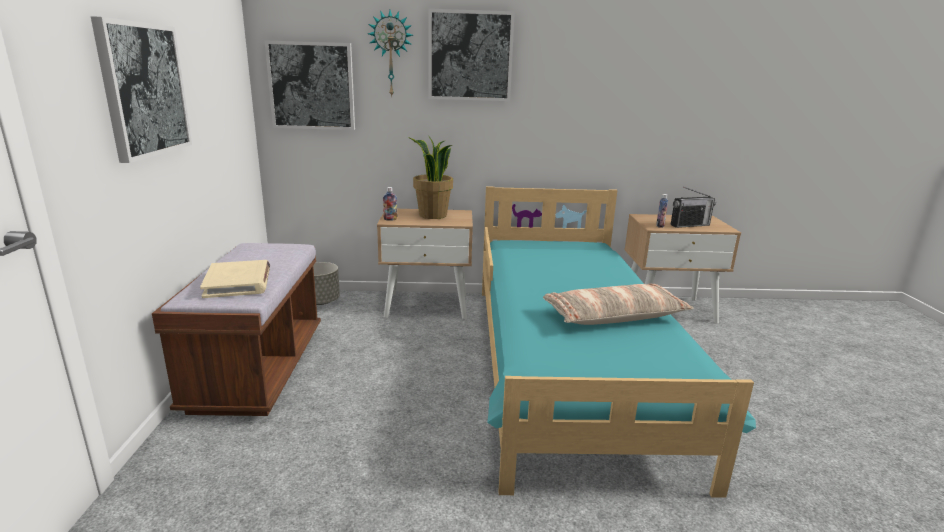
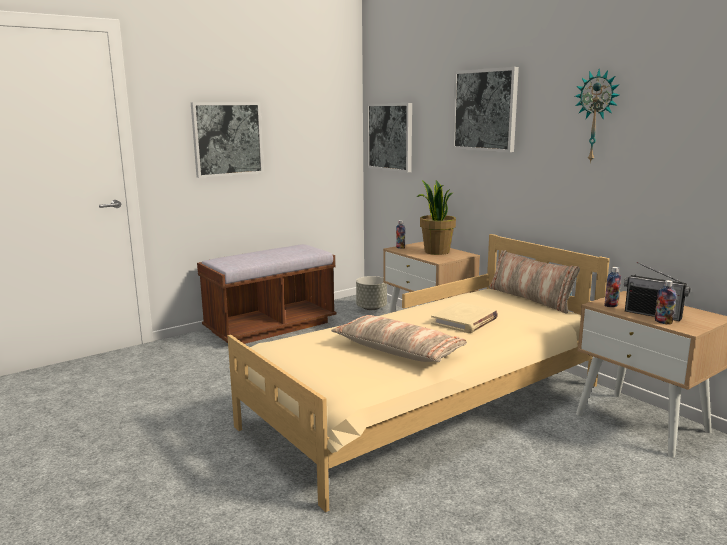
camera: 55 degrees right, 5 degrees down
(238, 282) = (244, 259): beige book -> beige book (464, 321)
(391, 54) = (434, 110): wall clock -> wall clock (597, 116)
(543, 240) = (530, 298): none -> pillow
(569, 366) = (426, 406): turquoise bed -> beige bed
(707, 228) = (663, 322): none -> bottle

